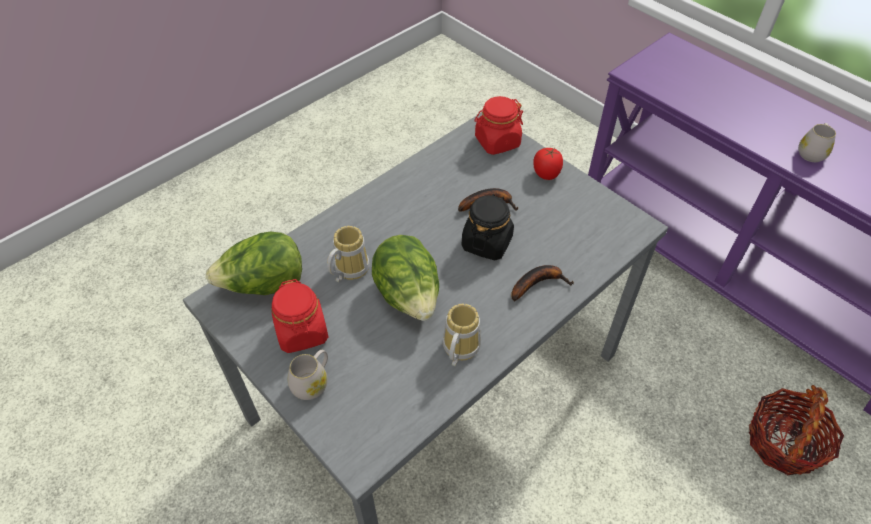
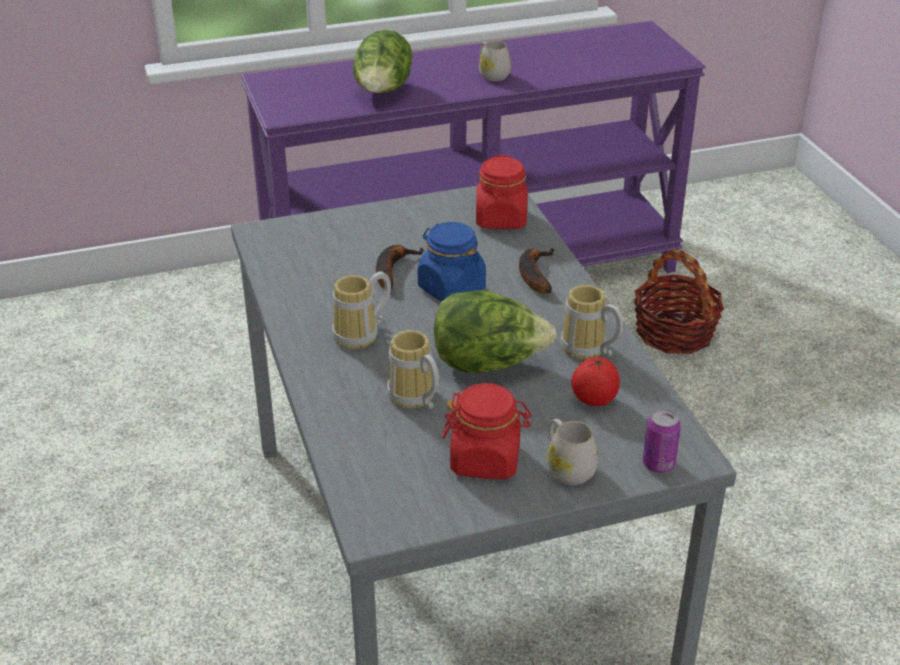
camera: 65 degrees left, 15 degrees down
(264, 285) = (383, 476): lettuce -> lettuce (383, 93)
(341, 440) = (658, 464): none -> can
(403, 218) = (362, 335): none -> mug
(487, 242) = (451, 288): black jar -> blue jar
(497, 142) = (297, 234): red jar -> red jar (501, 219)
(546, 174) = (381, 220): tomato -> tomato (593, 400)

